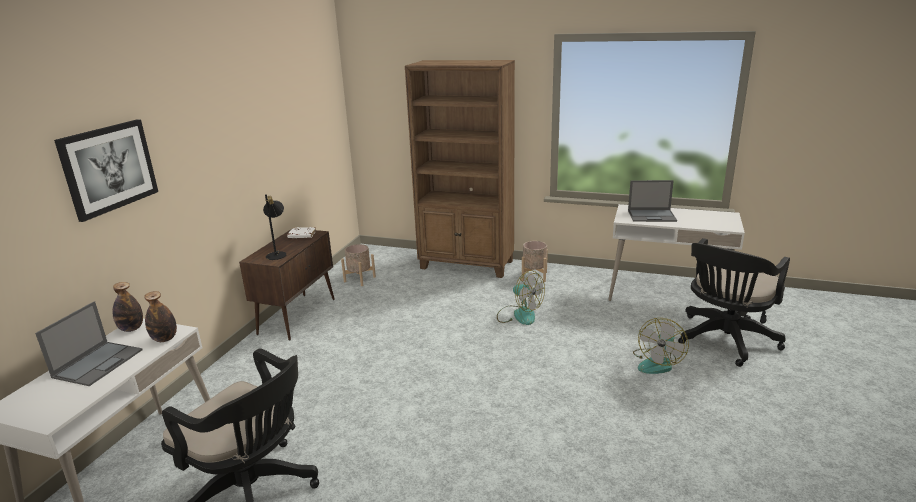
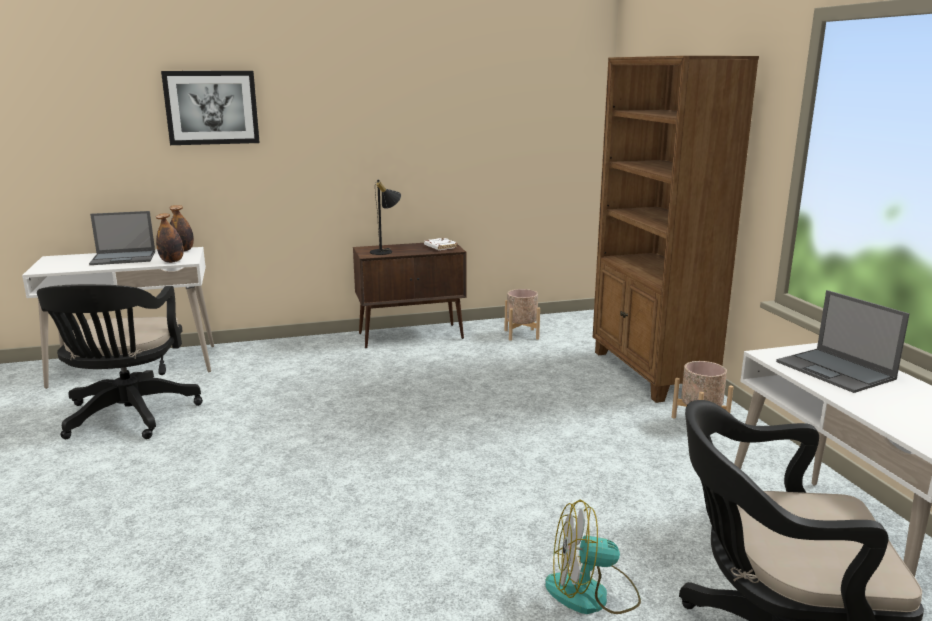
camera: 55 degrees right, 5 degrees down
(519, 315) = (576, 441): fan -> none

